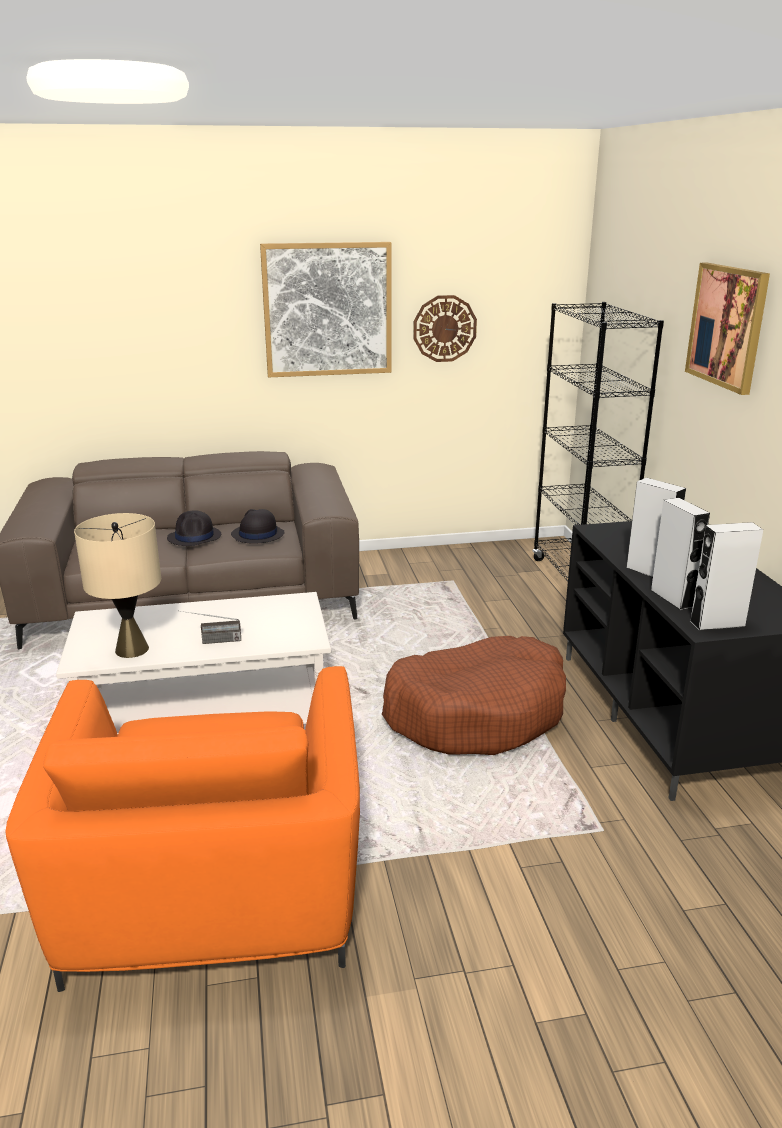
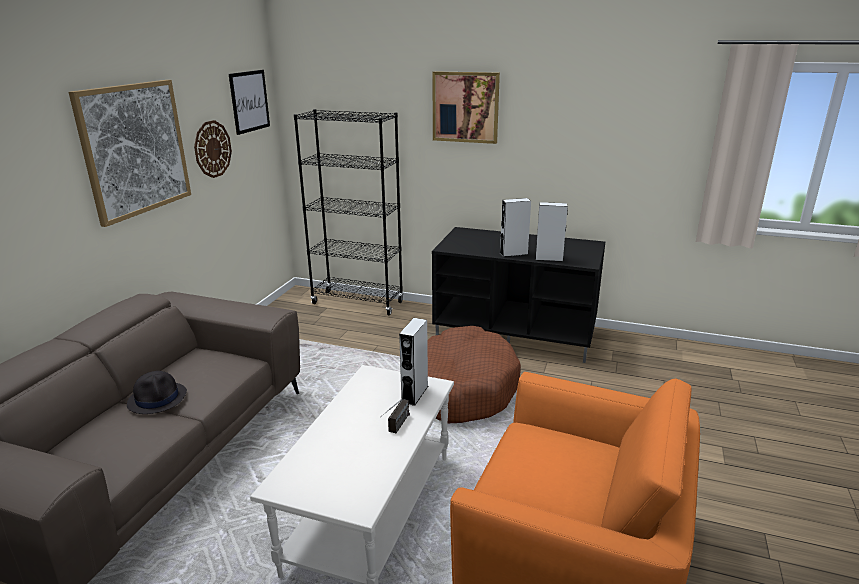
camera: 60 degrees left, 0 degrees up
(132, 649) = (370, 472): beige table lamp -> none
(257, 535) = (206, 367): black hat -> none
(529, 280) = (249, 101): none -> picture
(717, 624) = (584, 259): grey speaker -> grey speaker (414, 394)

